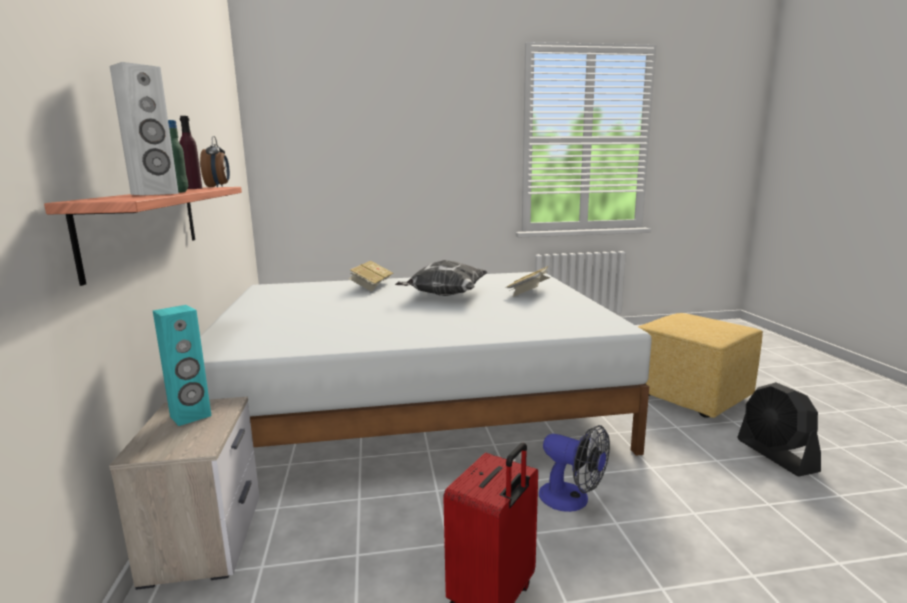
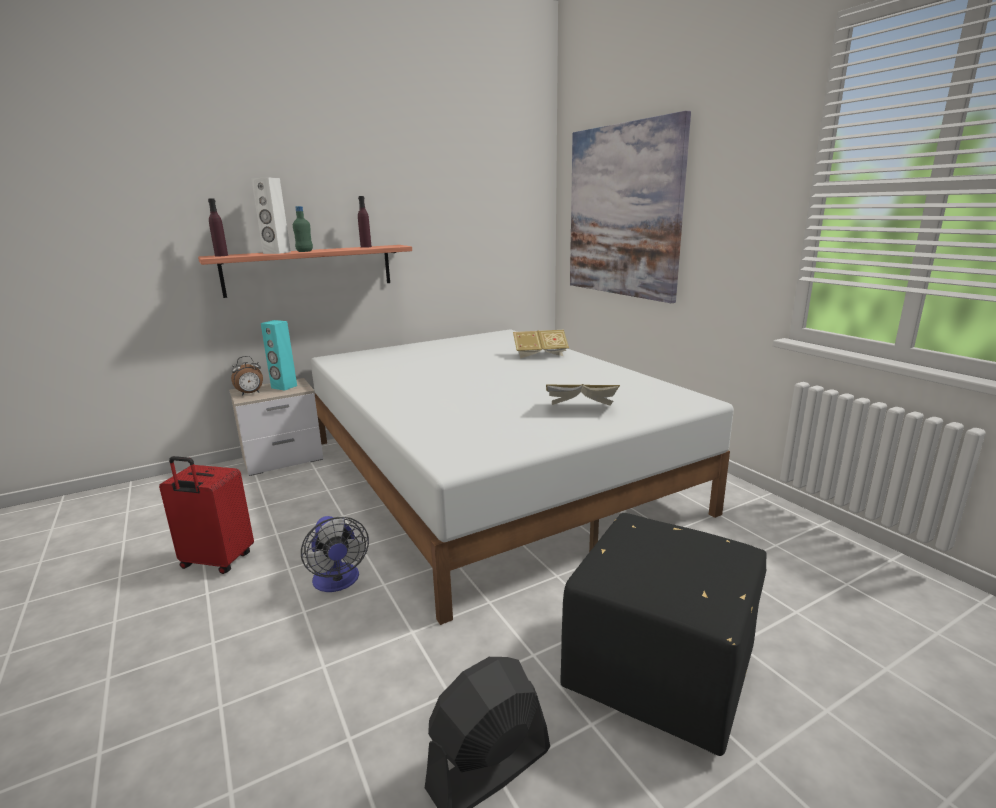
camera: 70 degrees right, 5 degrees up
(107, 199) = (221, 255): none -> purple bottle
(218, 187) = (396, 246): alarm clock -> alarm clock (250, 393)
(355, 155) = (623, 211): none -> picture
(443, 296) = (528, 381): pillow -> none
(572, 500) = (338, 582): fan -> fan turned 45 degrees counterclockwise
(692, 396) = (661, 675): yellow ottoman -> black ottoman

